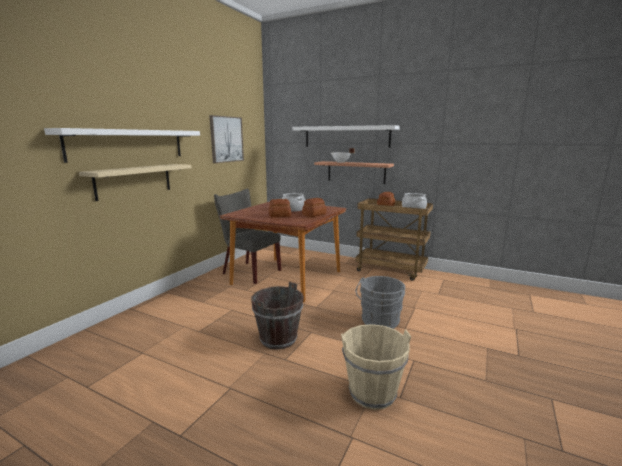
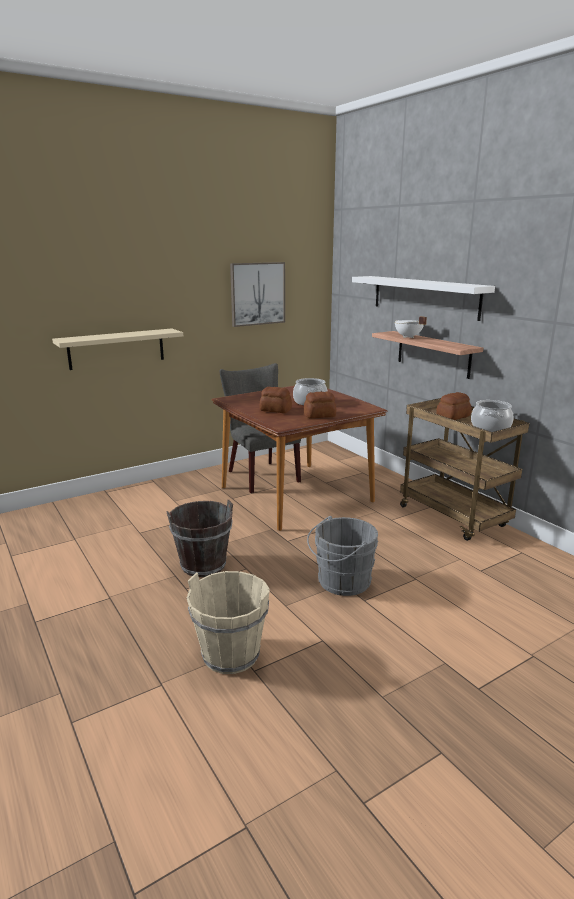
camera: 30 degrees right, 5 degrees up
(129, 144) = (112, 307): white shelf -> none

